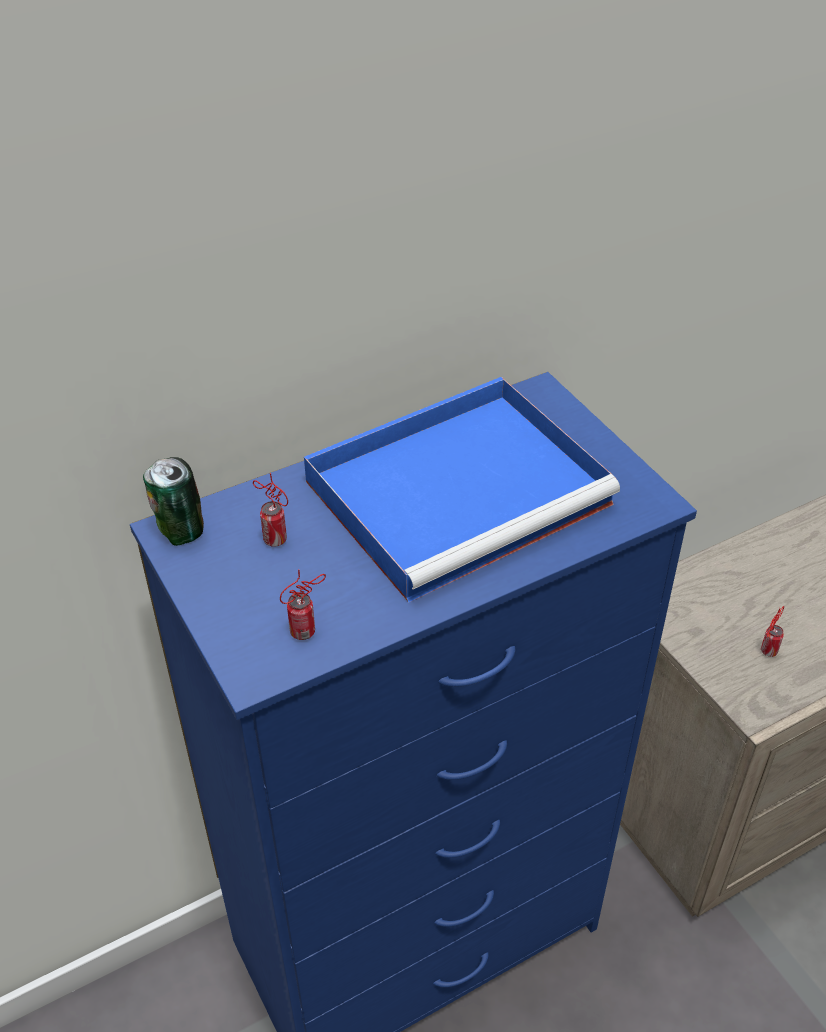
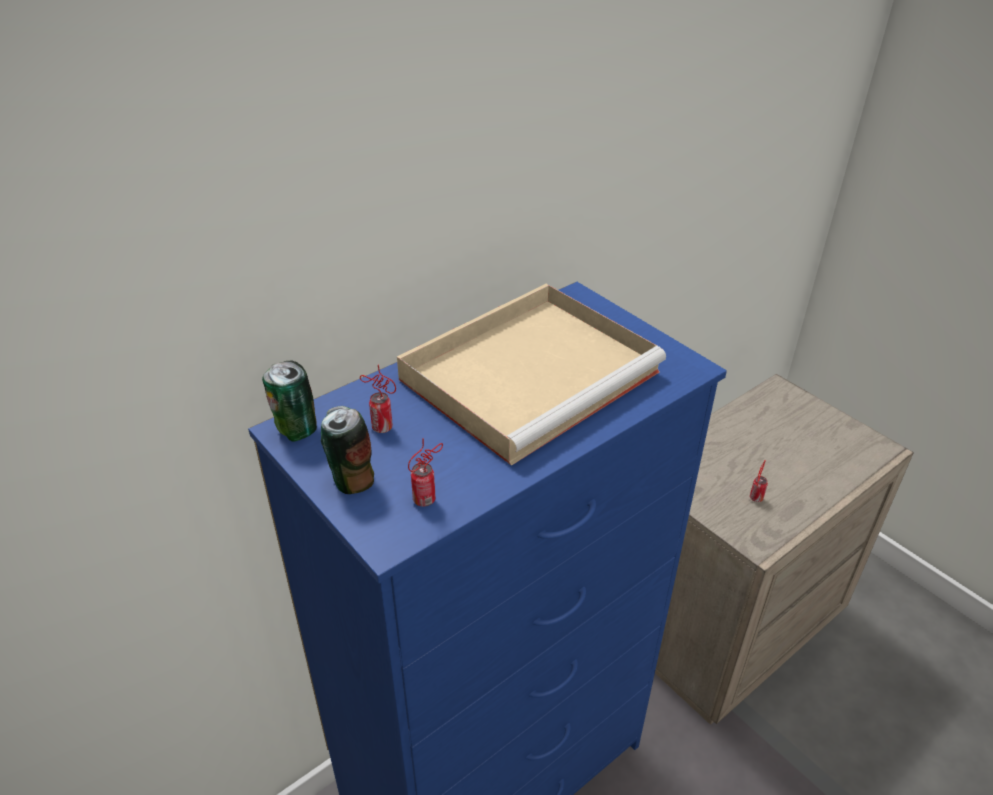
camera: 10 degrees left, 5 degrees down
(229, 599) = (351, 480): none -> can
(462, 489) = (532, 373): blue tray -> beige tray

